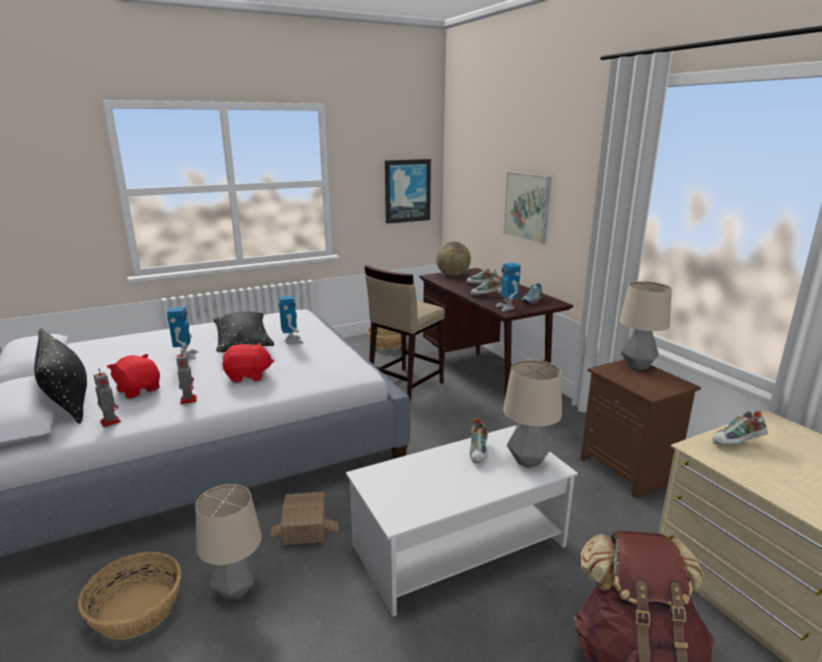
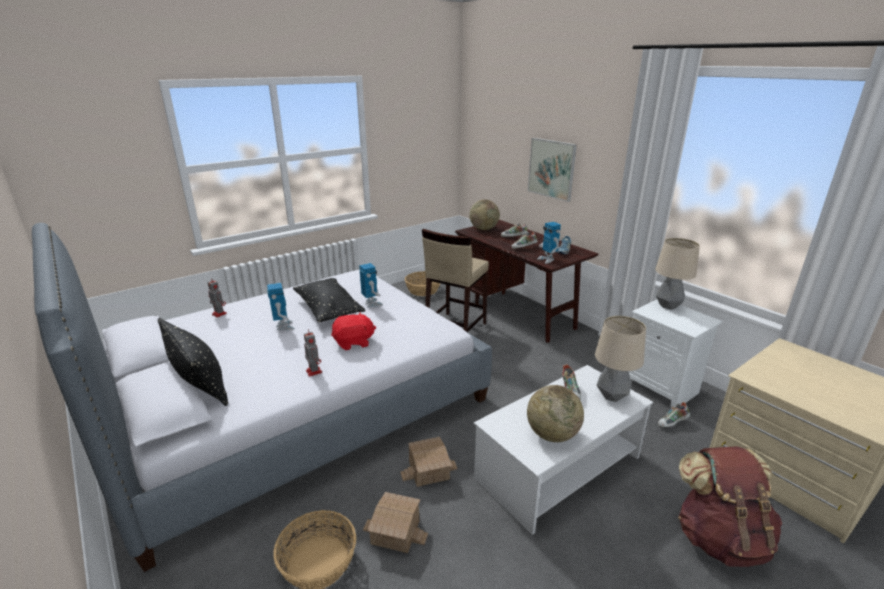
camera: 10 degrees left, 5 degrees up
(110, 421) = (254, 400): toy robot -> toy robot (219, 314)
(139, 390) = (261, 366): red plush toy -> none
(236, 590) = (395, 531): table lamp -> toy house
(407, 191) = (432, 152): picture -> none
(430, 495) = (552, 434): none -> globe
(629, 470) = (661, 387): brown nightstand -> white nightstand
(737, 443) = (773, 369): shoe -> shoe (672, 423)

